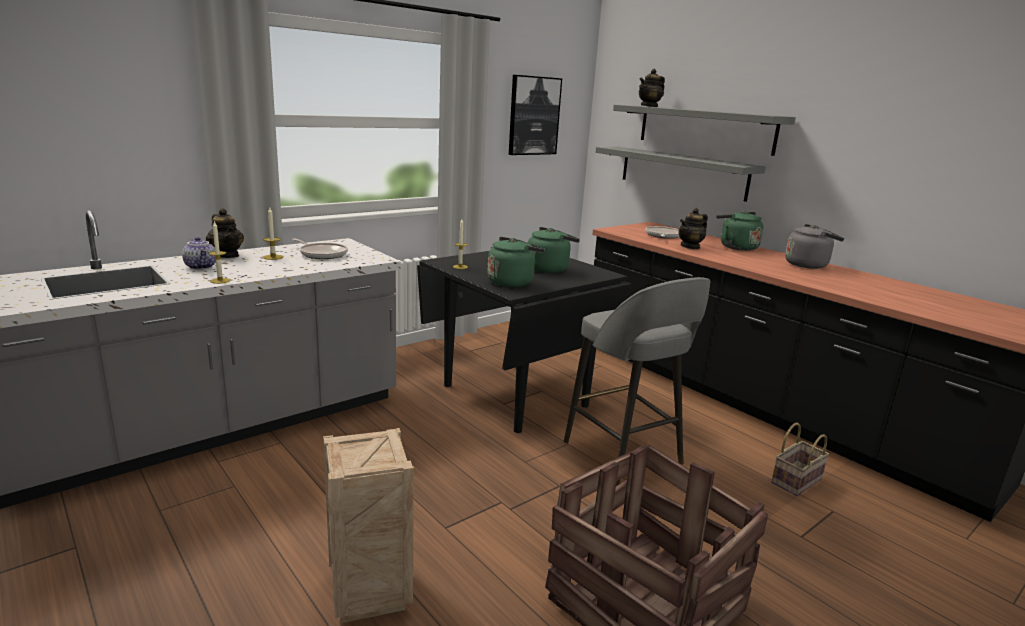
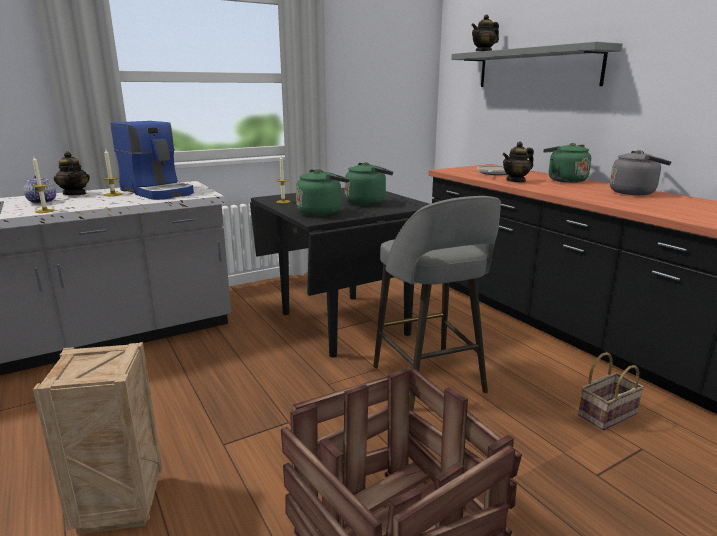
camera: 10 degrees right, 0 degrees up
(322, 254) = (158, 192): frying pan -> coffee machine
(533, 116) = (379, 70): picture -> none
(682, 172) = (518, 113): grey shelf -> none

